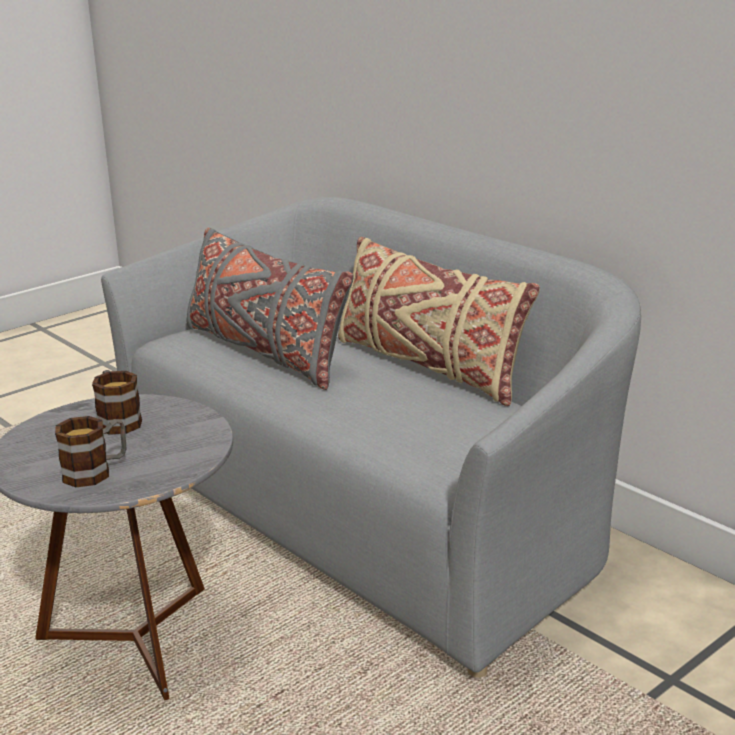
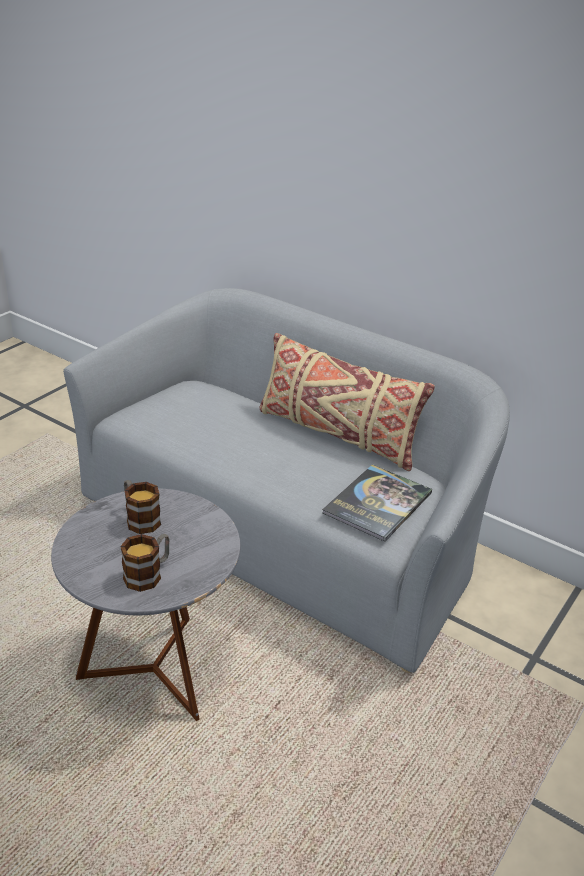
camera: 15 degrees left, 10 degrees up
(265, 352) = (207, 426): grey pillow -> none
(447, 435) = (377, 503): none -> book

